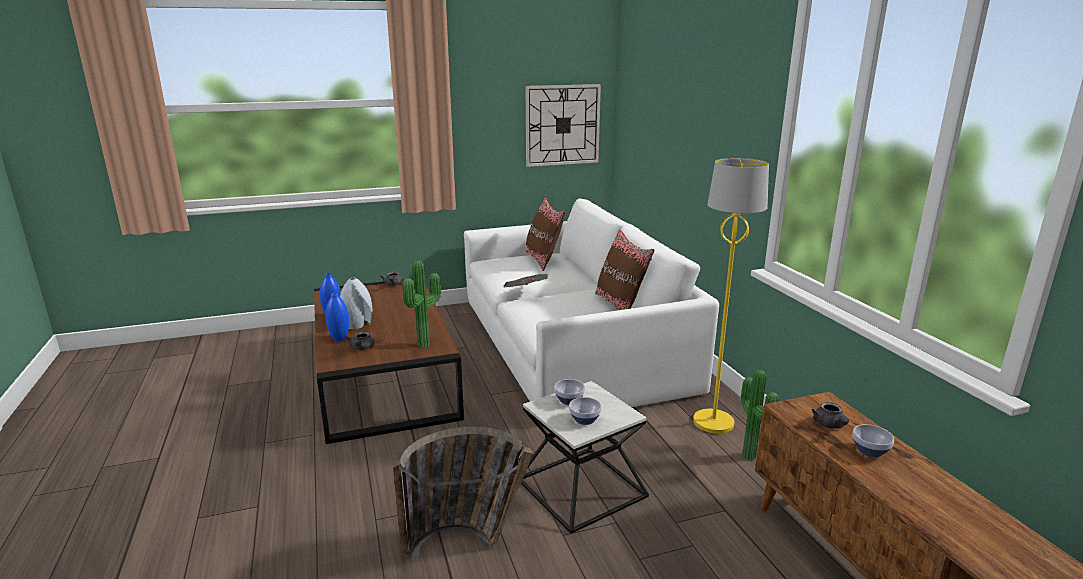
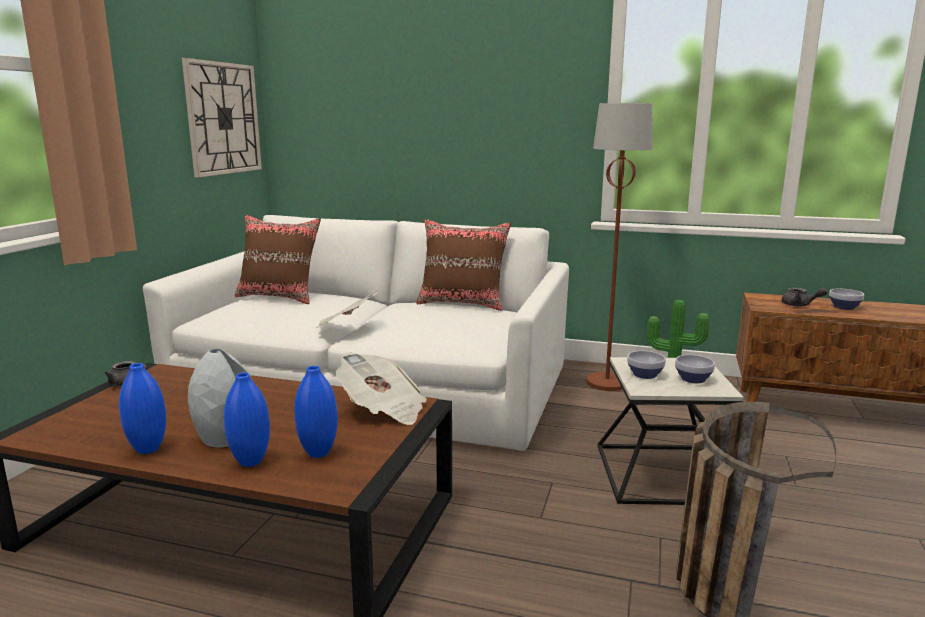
camera: 55 degrees left, 5 degrees down
(361, 348) = (318, 453): grey teapot -> blue vase
(426, 345) = (383, 410): potted plant -> newspaper
(714, 422) = (607, 383): yellow floor lamp -> brown floor lamp

